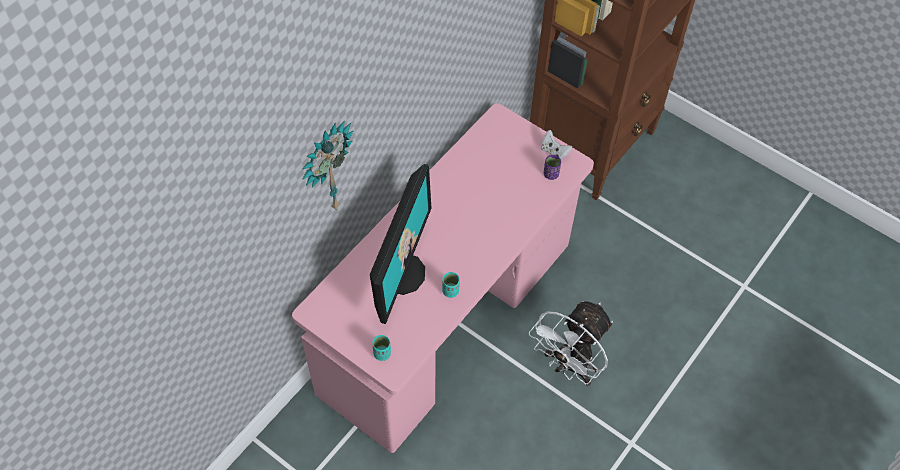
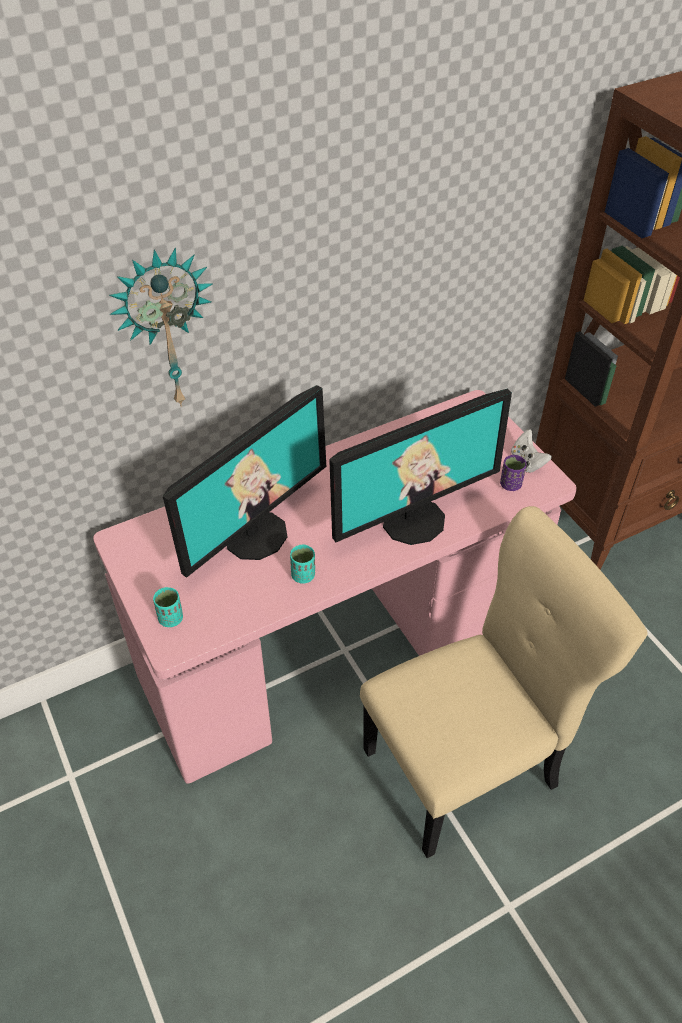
camera: 25 degrees right, 10 degrees down
(501, 224) = (413, 520): none -> monitor
(569, 365) = (467, 765): white fan -> beige chair

